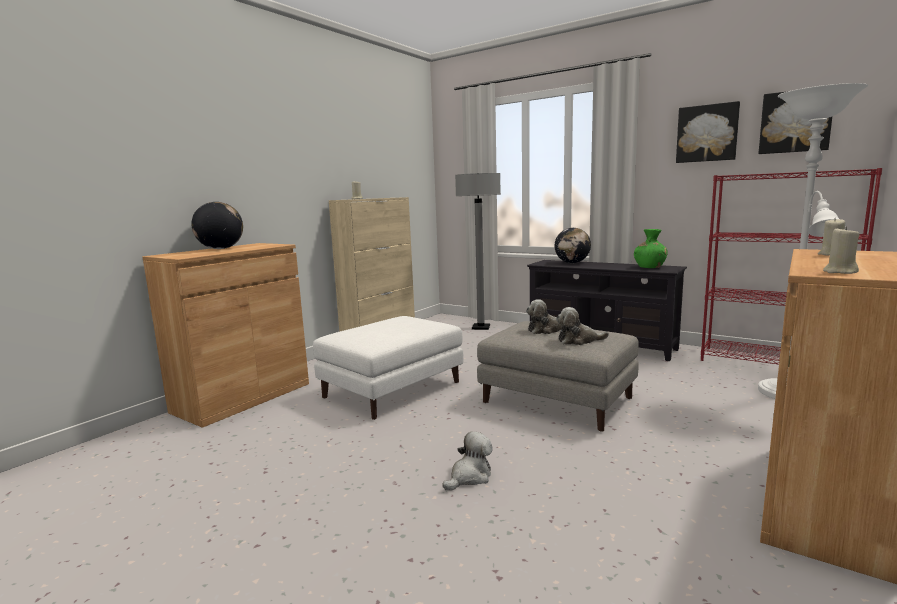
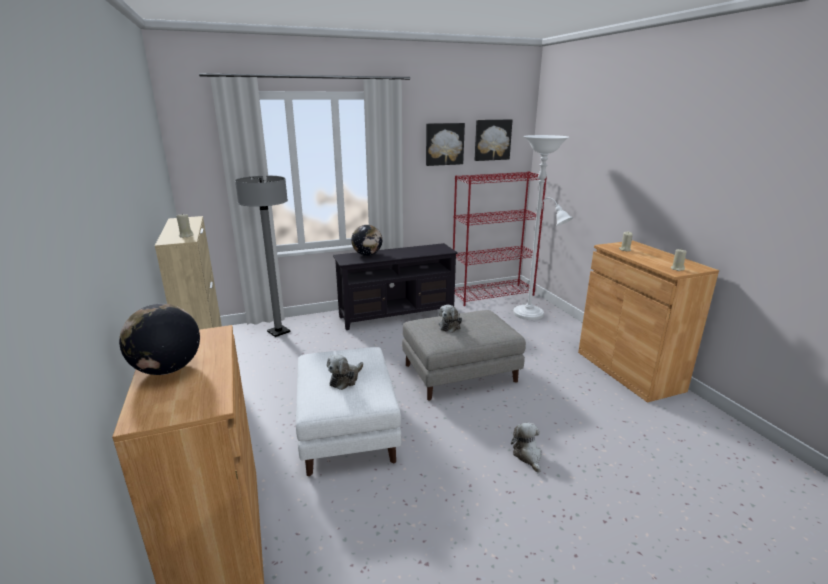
camera: 55 degrees left, 10 degrees up
(578, 340) = (486, 327): plush toy -> plush toy (345, 379)
(649, 267) = (430, 249): green vase -> none

